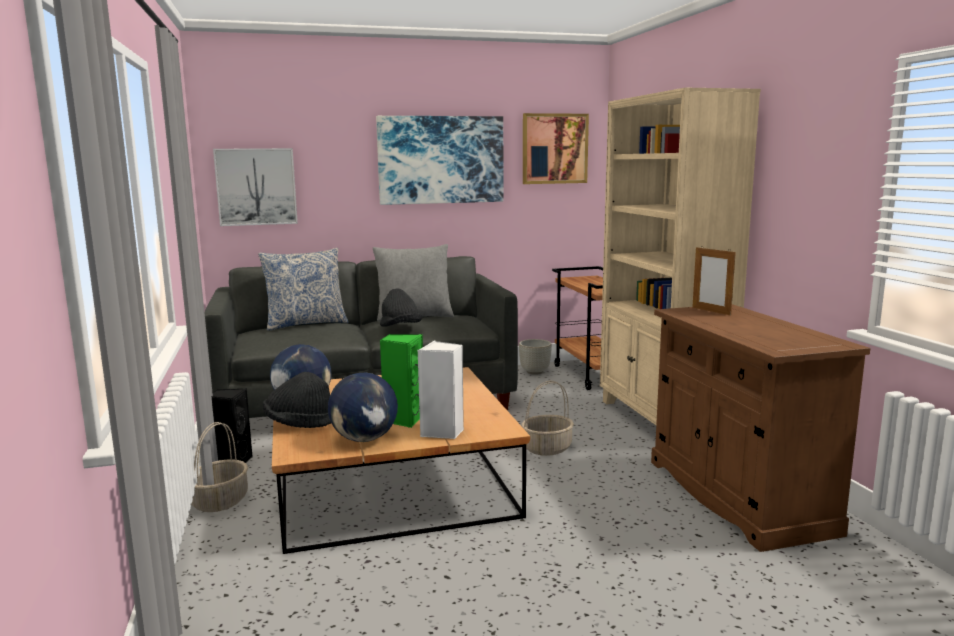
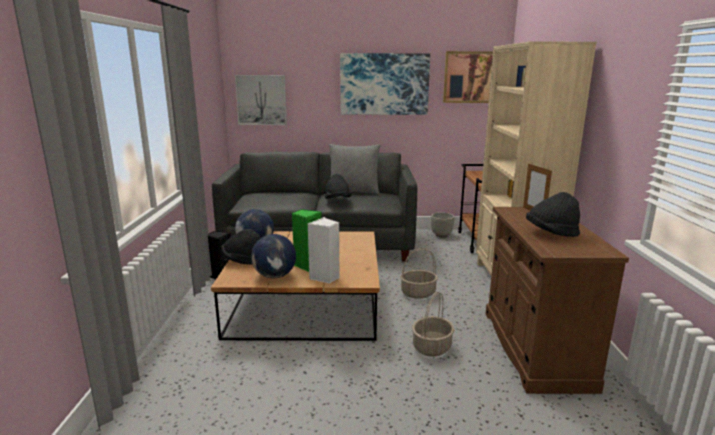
camera: 15 degrees right, 5 degrees up
(220, 501) = (201, 300): basket -> basket (431, 347)
(306, 324) = (283, 192): pillow -> none
(757, 331) = (551, 233): none -> black hat

